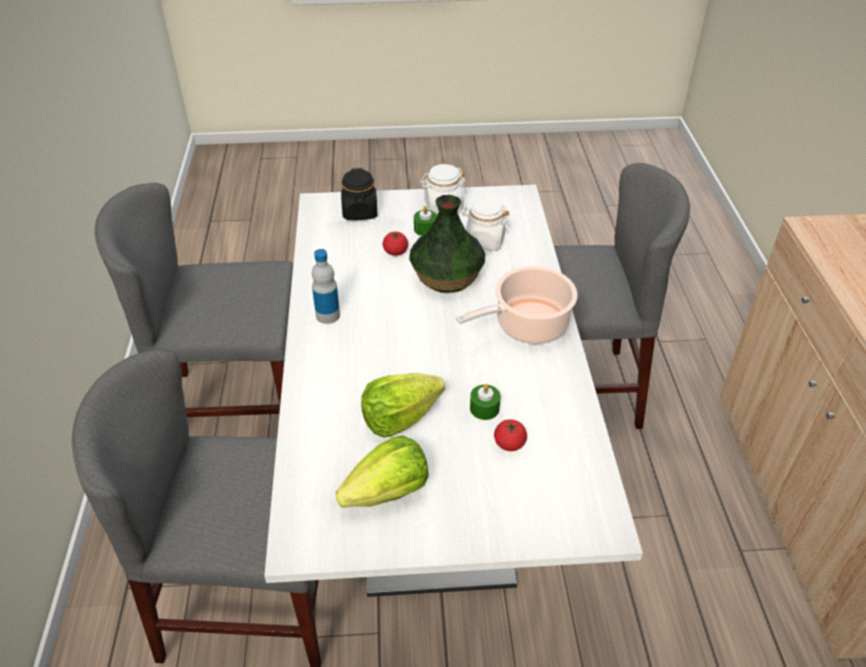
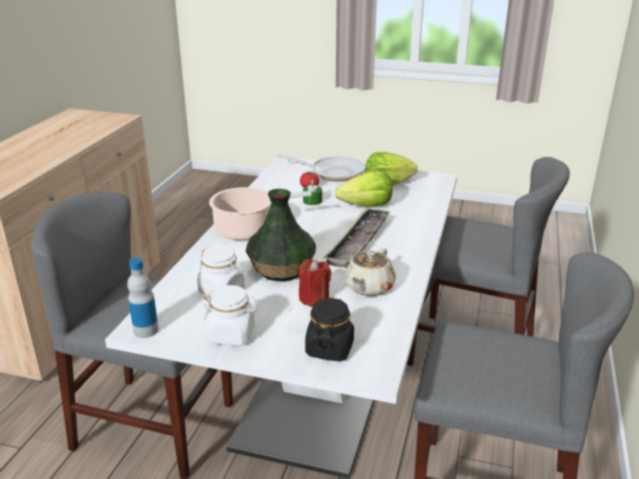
camera: 160 degrees left, 15 degrees down
(328, 315) = (397, 262): bottle -> bottle (146, 330)
(348, 275) = (368, 287): none -> beige teapot
(383, 338) = (358, 241): none -> tray
(395, 252) = (314, 298): tomato -> red candle
(425, 229) = (270, 314): green candle -> none
(499, 508) = (332, 172): none -> frying pan

